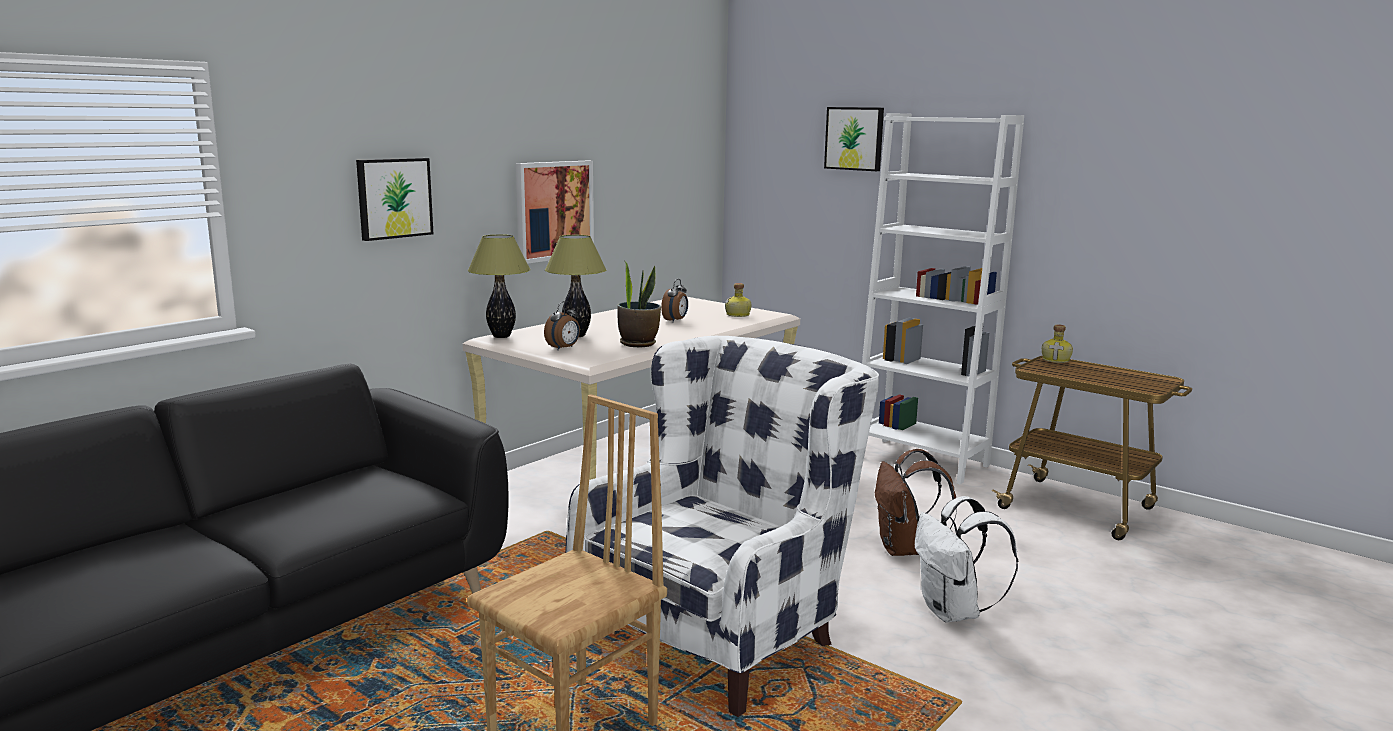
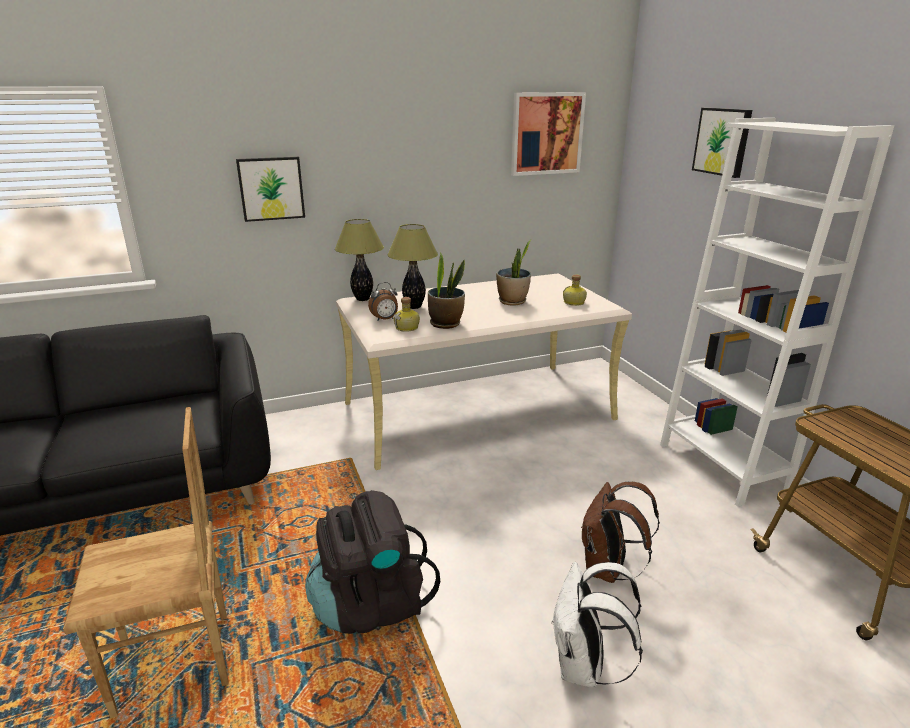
camera: 30 degrees right, 10 degrees up
(554, 210) = (427, 199): picture -> picture (546, 133)
(675, 320) = (512, 301): alarm clock -> potted plant
(724, 630) = (371, 604): white armchair -> black backpack
(1056, 360) = (864, 416): bottle -> bottle (407, 328)

